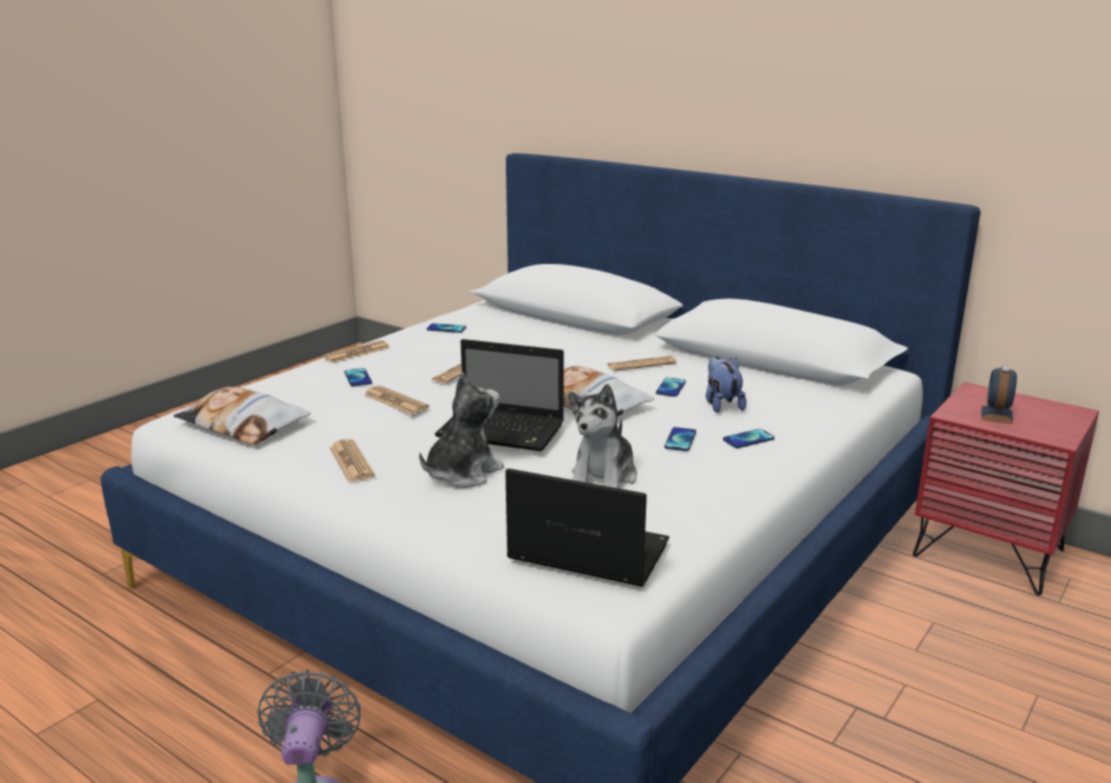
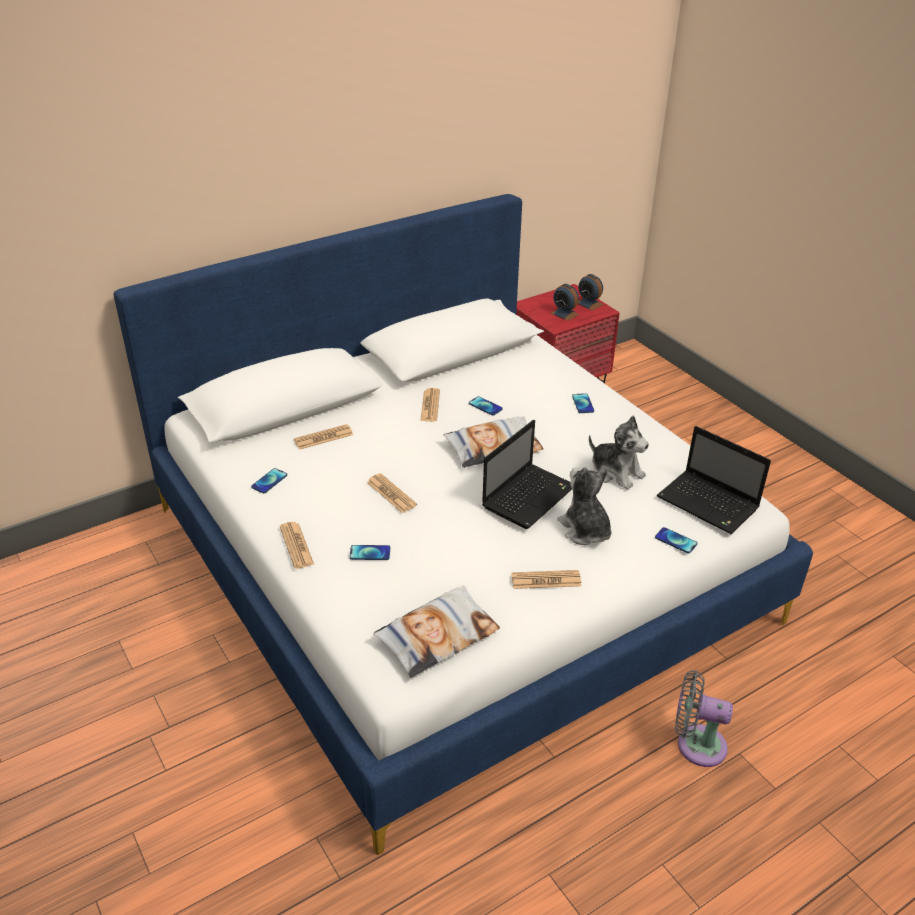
camera: 70 degrees left, 15 degrees up
(395, 401) = (446, 538): newspaper -> newspaper (323, 437)
(585, 552) = (709, 504): laptop -> laptop turned 90 degrees counterclockwise
(680, 440) = (575, 428): phone -> phone (675, 541)
(721, 405) = (524, 396): plush toy -> none
(1057, 426) = (589, 303): none -> alarm clock

